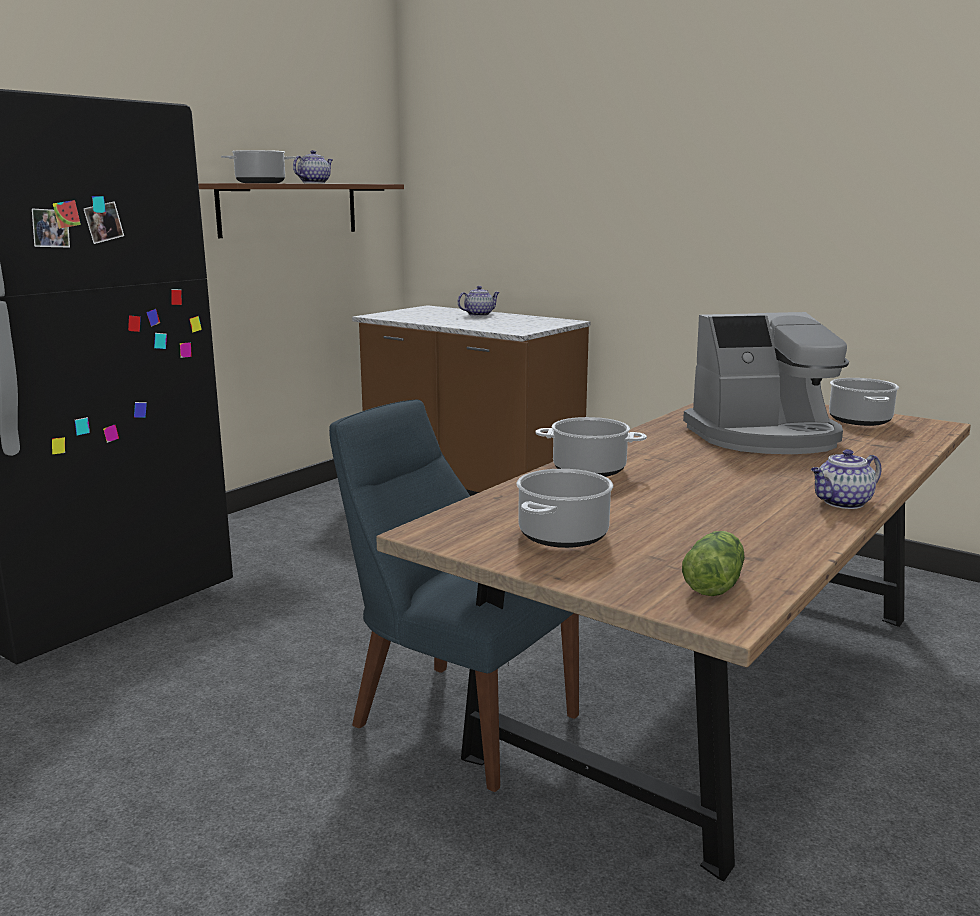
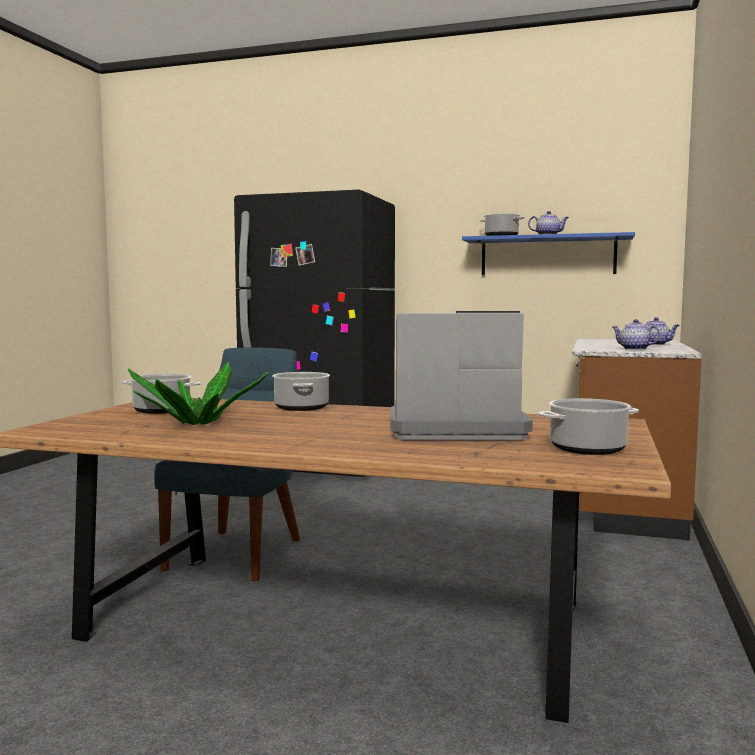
camera: 70 degrees right, 10 degrees down
(289, 209) = (547, 256): brown shelf -> blue shelf
(701, 520) = (198, 424): none -> potted plant
(715, 582) = (82, 428): lettuce -> none
(765, 437) = (454, 429): coffee machine -> coffee machine turned 120 degrees clockwise
(842, 503) = (256, 444): teapot -> teapot (633, 349)

